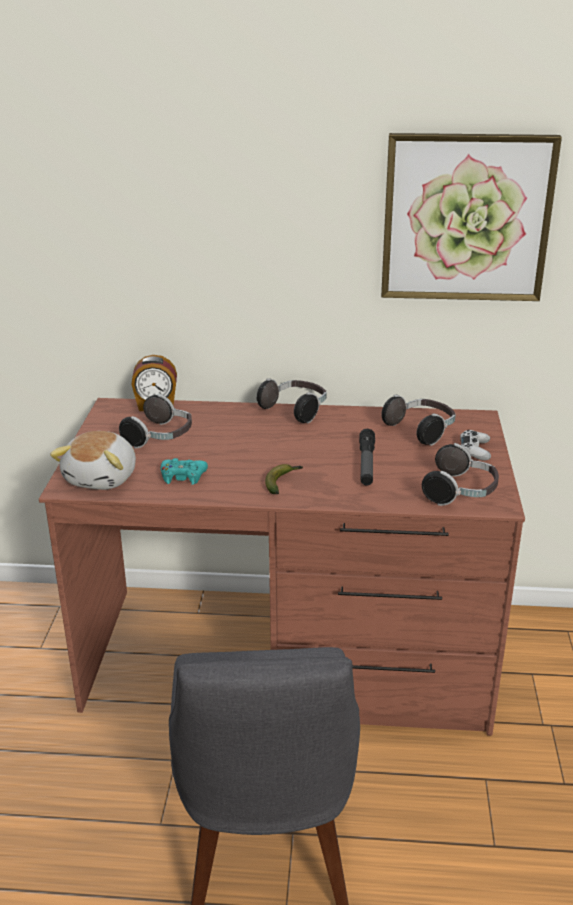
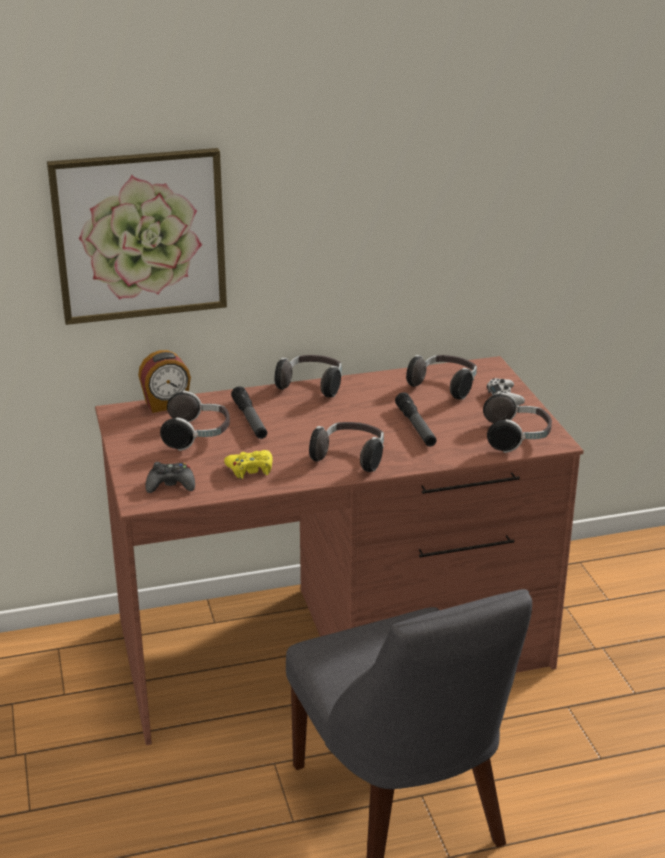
camera: 20 degrees left, 0 degrees up
(103, 478) = (171, 485): plush toy -> black game controller
(183, 476) = (250, 469): turquoise game controller -> yellow game controller
(217, 431) = (250, 420): none -> flashlight
(283, 482) = (350, 457): banana -> headphones
(466, 218) = (463, 175): picture -> picture (140, 235)

